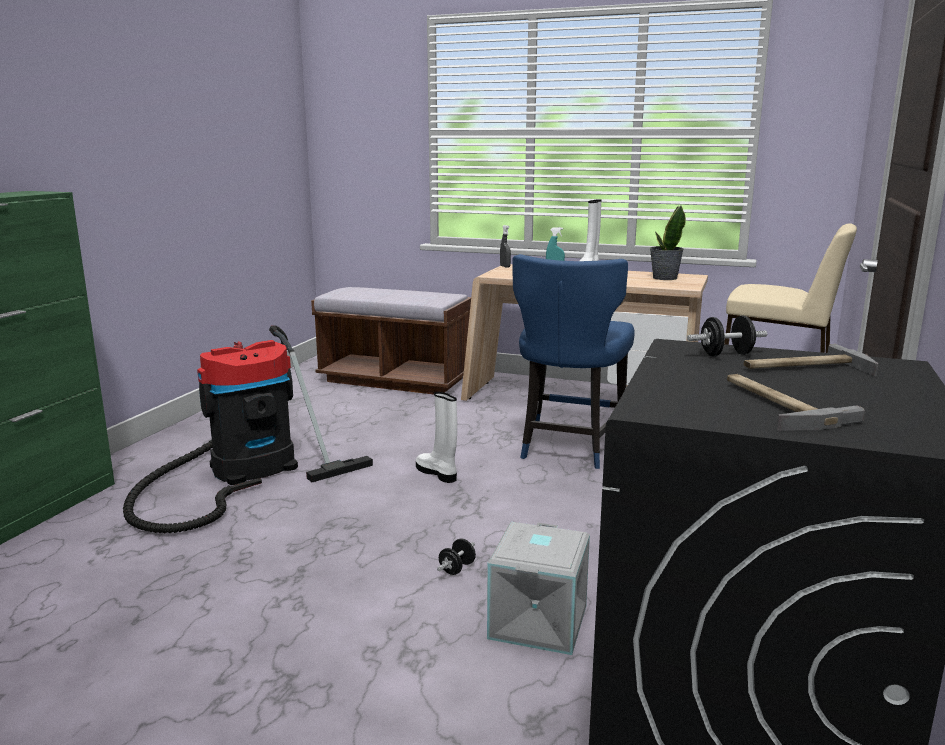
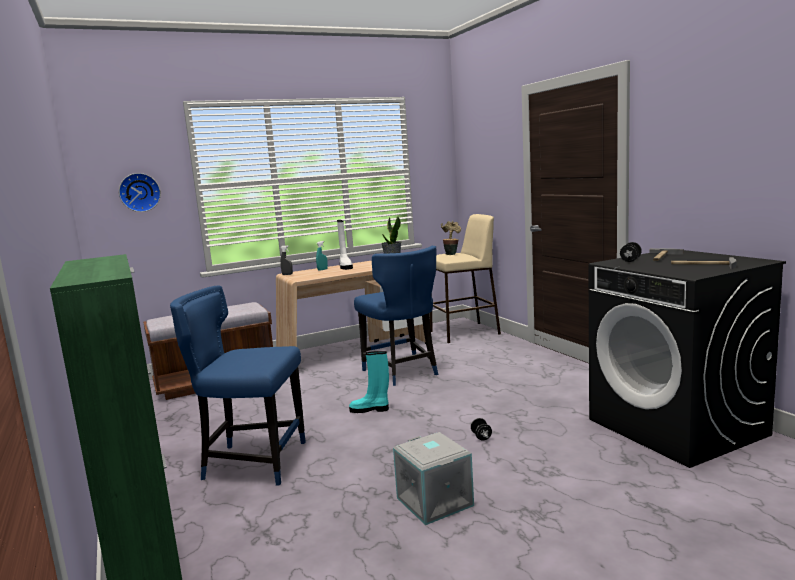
camera: 45 degrees left, 5 degrees down
(245, 471) = (252, 462): vacuum cleaner -> blue chair
(369, 133) = (139, 192): none -> wall clock
(437, 473) = (370, 409): white boot -> turquoise boot
(540, 622) = (556, 434): grey storage box -> grey storage box (436, 501)
(771, 287) = (451, 254): none -> potted plant

